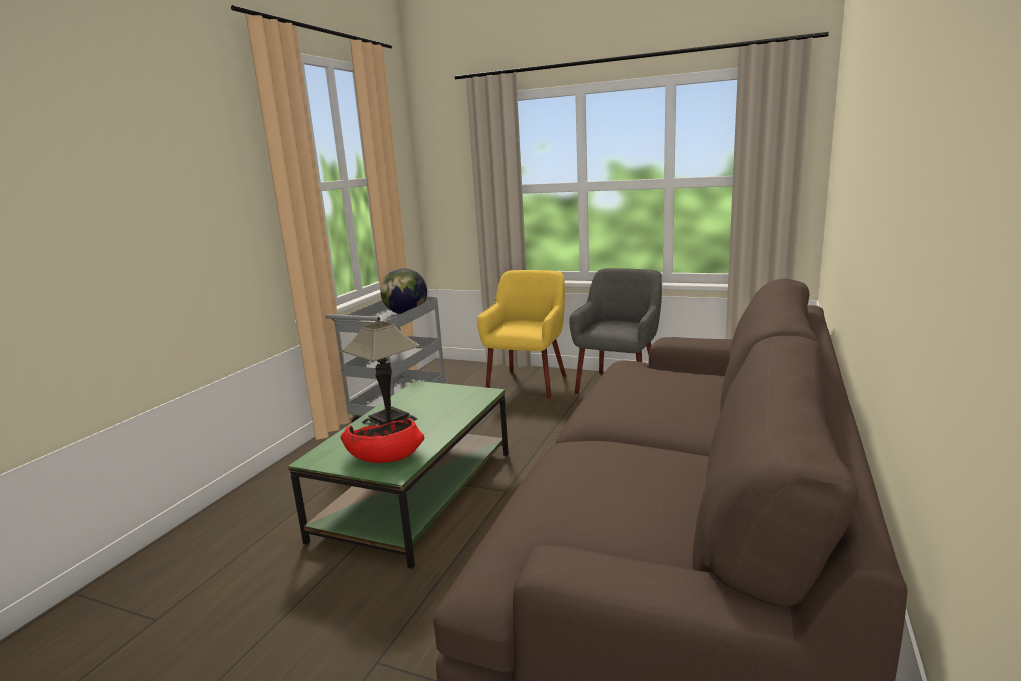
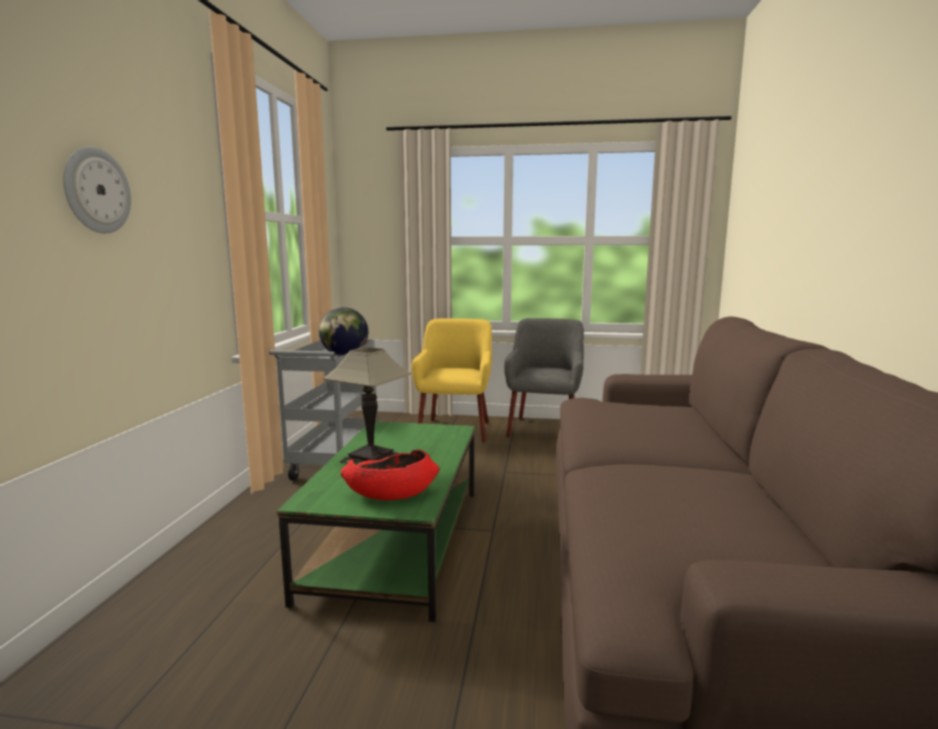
camera: 15 degrees left, 5 degrees down
(149, 200) = (96, 191): none -> wall clock

